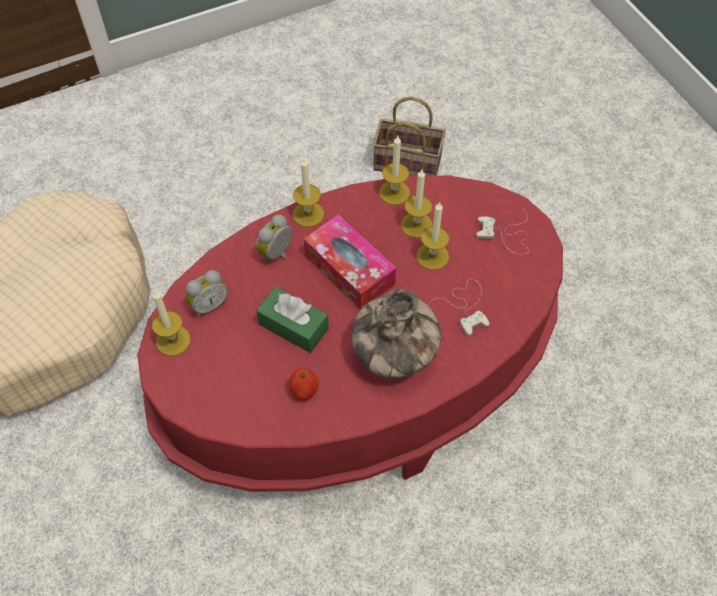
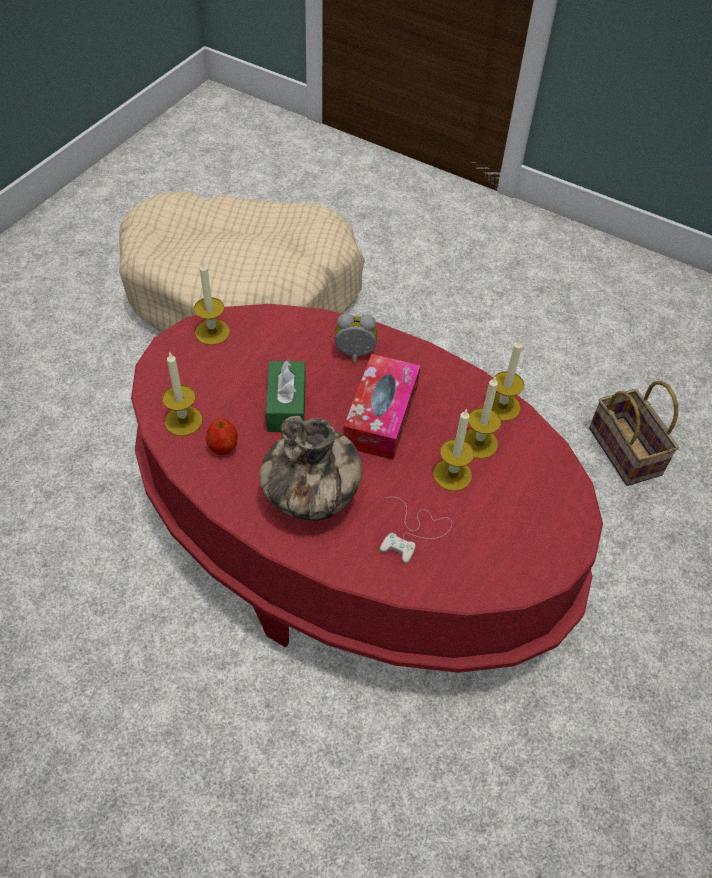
camera: 55 degrees right, 5 degrees down
(208, 305) = (264, 336): alarm clock -> none
(308, 214) = (417, 355): candle -> candle (183, 421)
(506, 235) = (534, 527): white game controller -> none

